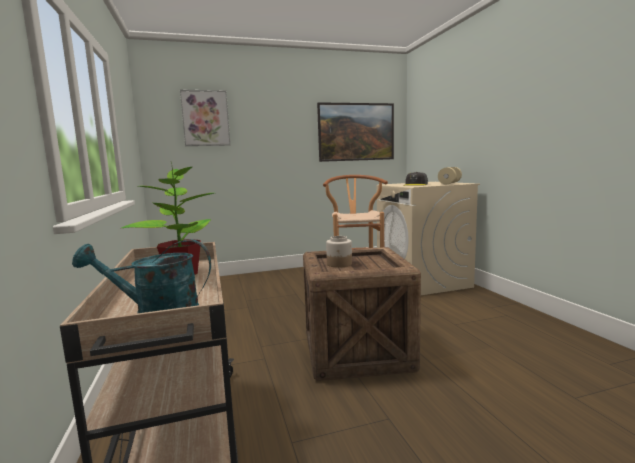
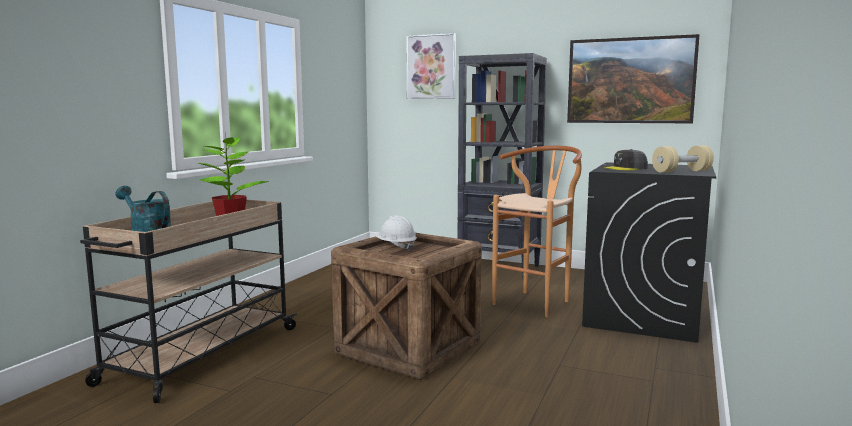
camera: 40 degrees right, 0 degrees up
(290, 275) = (500, 269): none -> black bookcase
(339, 264) = (396, 247): jar -> white hard hat
(423, 281) = (642, 316): beige washing machine -> black washing machine

